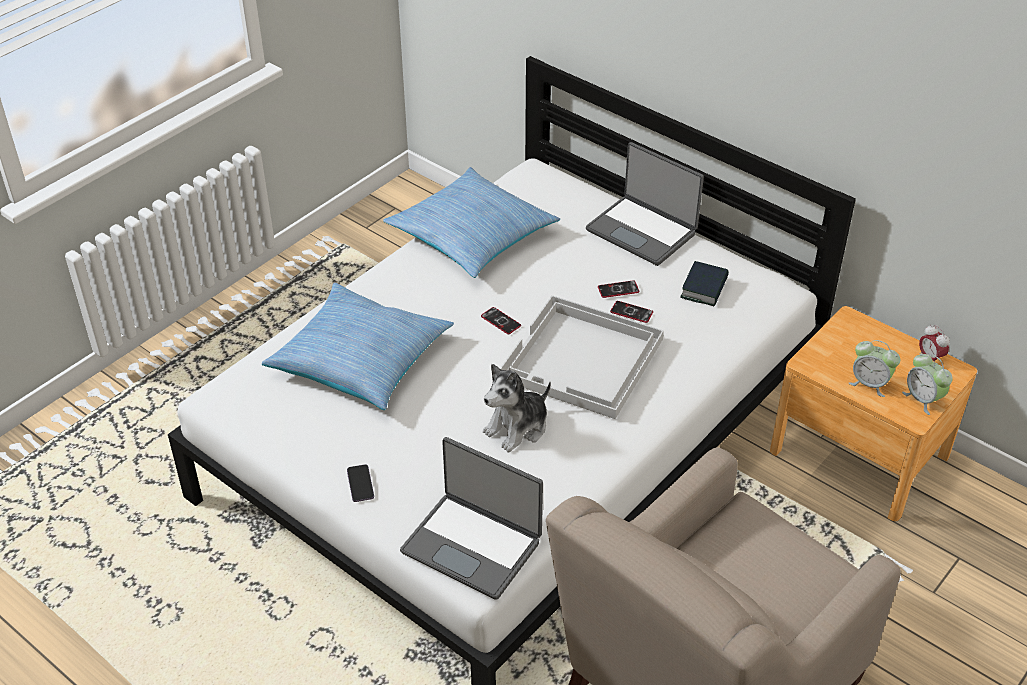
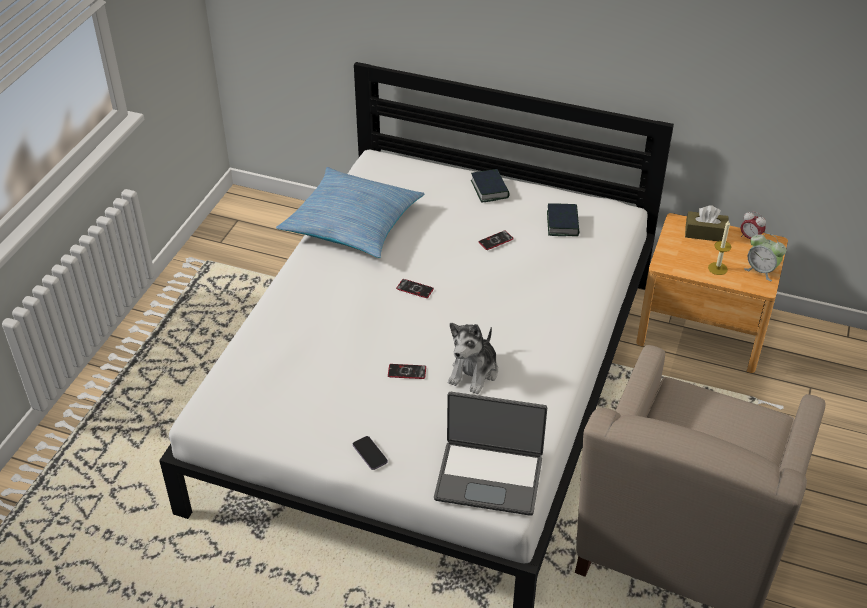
camera: 20 degrees left, 0 degrees up
(360, 358) = (313, 349): pillow -> none
(582, 360) = (498, 304): white tray -> none
(631, 312) = (516, 256): phone -> phone (407, 372)
(642, 231) = (489, 189): laptop -> book
(869, 384) = (717, 268): alarm clock -> candle
(877, 339) = (705, 233): none -> brown tissue box

